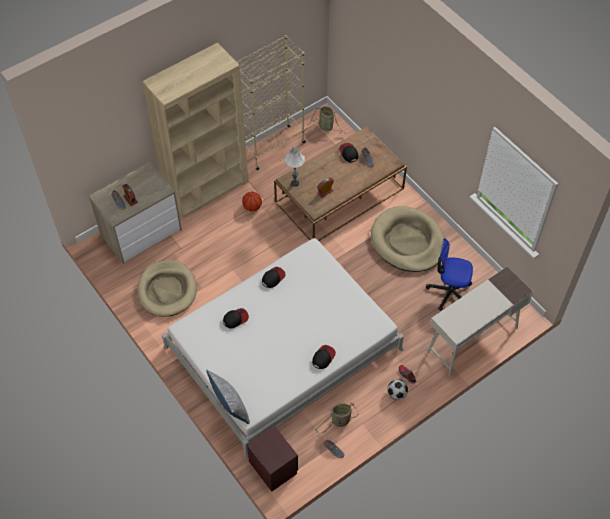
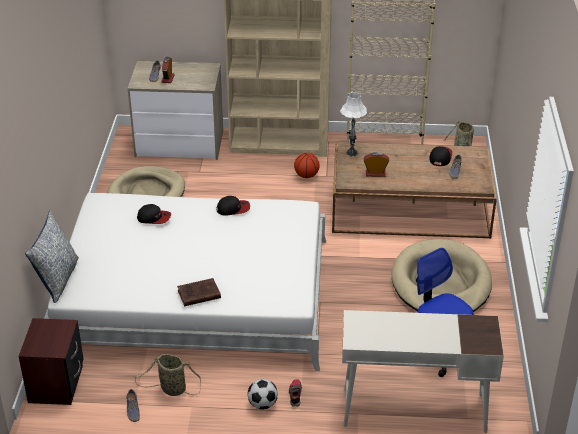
camera: 40 degrees right, 20 degrees down
(323, 357) = (198, 295): cap -> brown book

